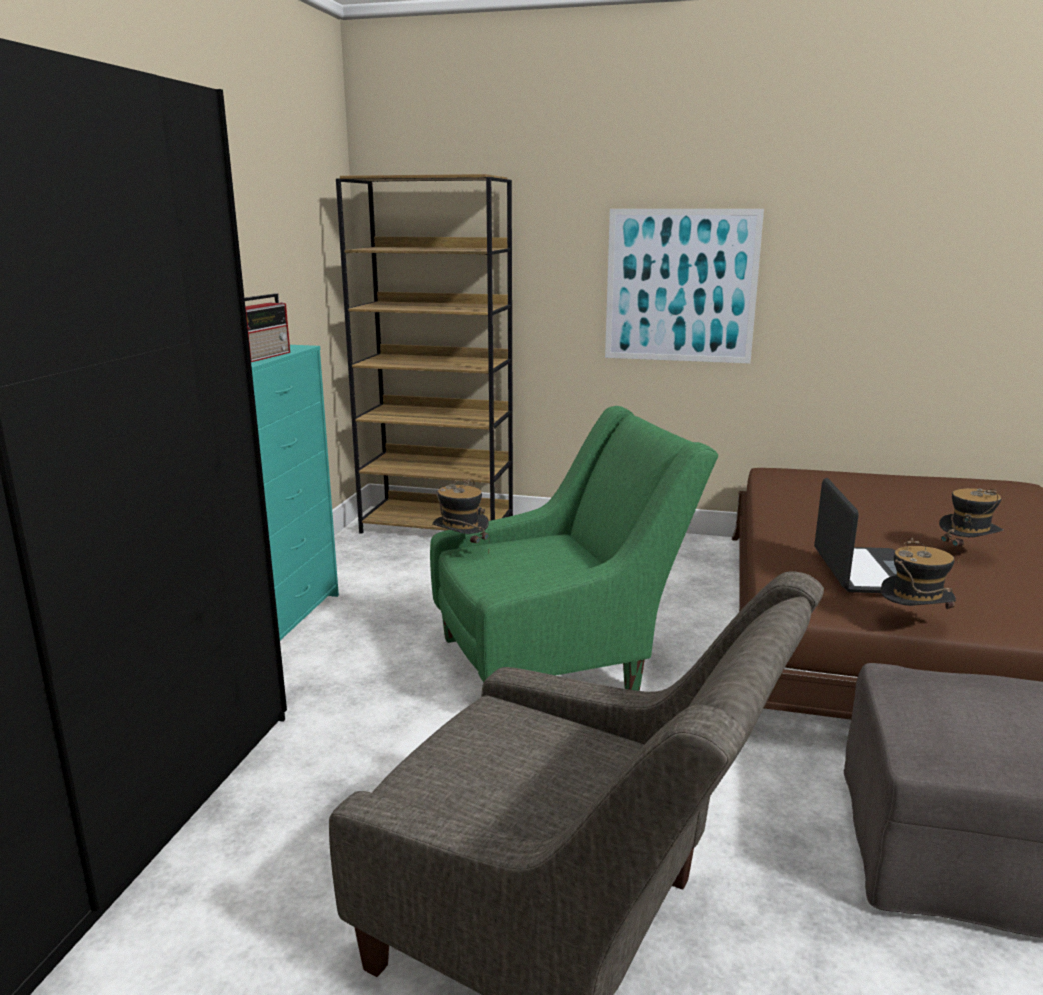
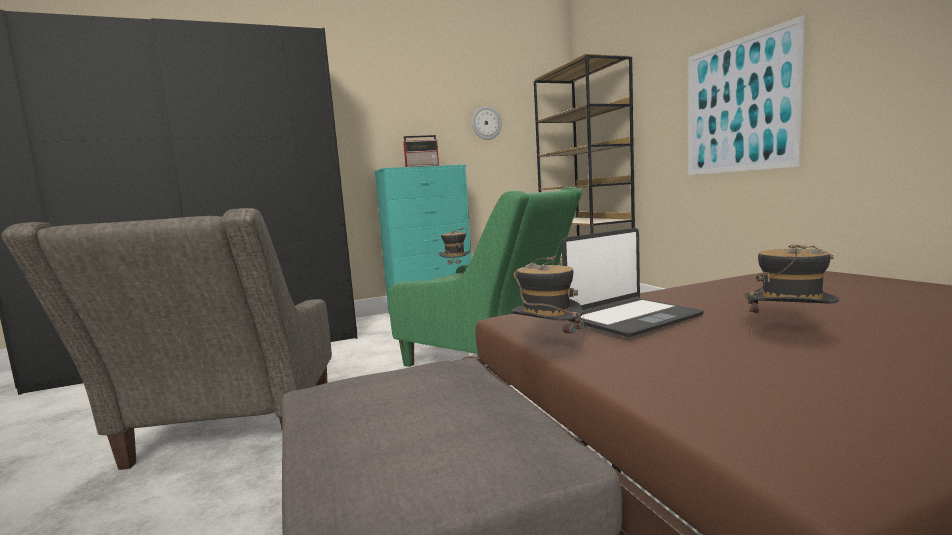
camera: 55 degrees right, 10 degrees down
(277, 252) = (486, 123): none -> wall clock

